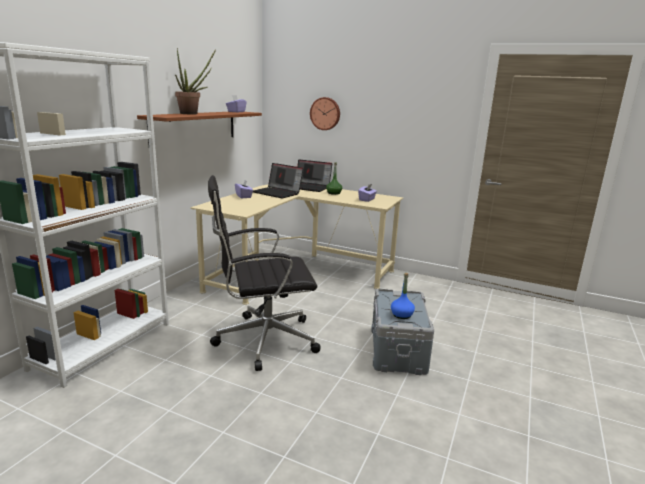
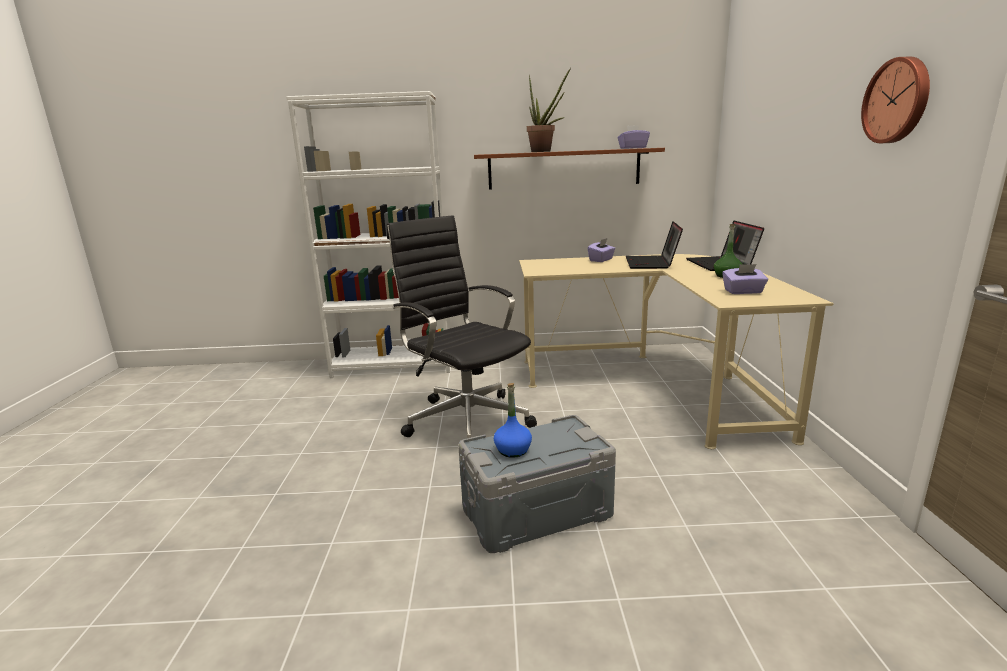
camera: 65 degrees right, 0 degrees up
(325, 113) = (768, 142): wall clock -> wall clock (898, 101)

